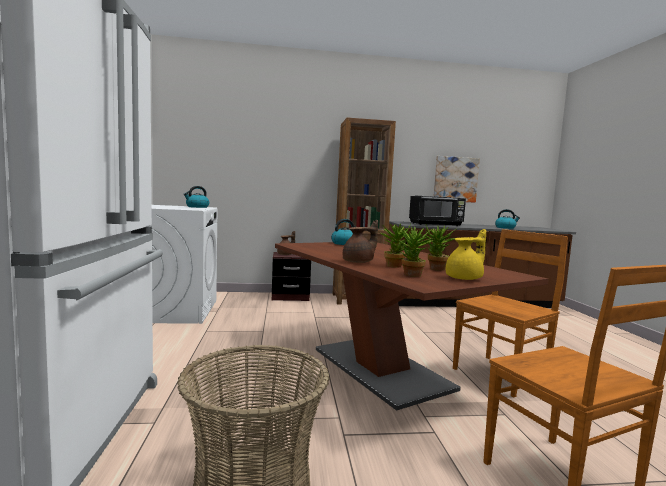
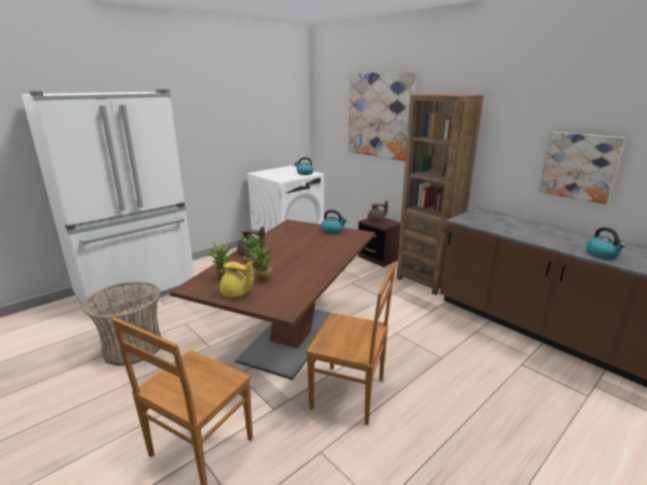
camera: 55 degrees right, 15 degrees up
(271, 144) = (379, 115): none -> picture
(436, 224) = (503, 226): black microwave -> none

